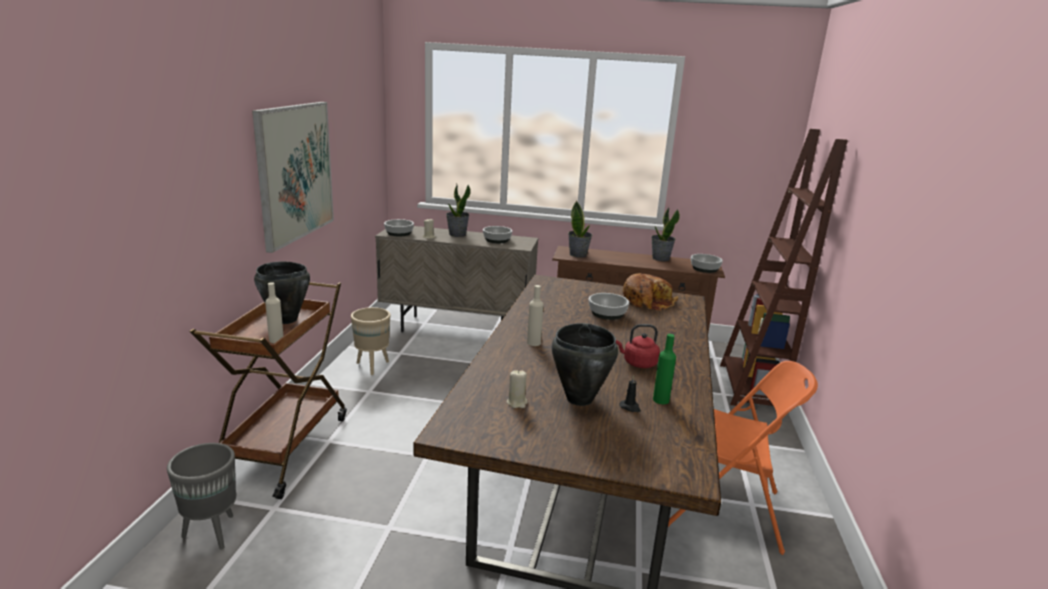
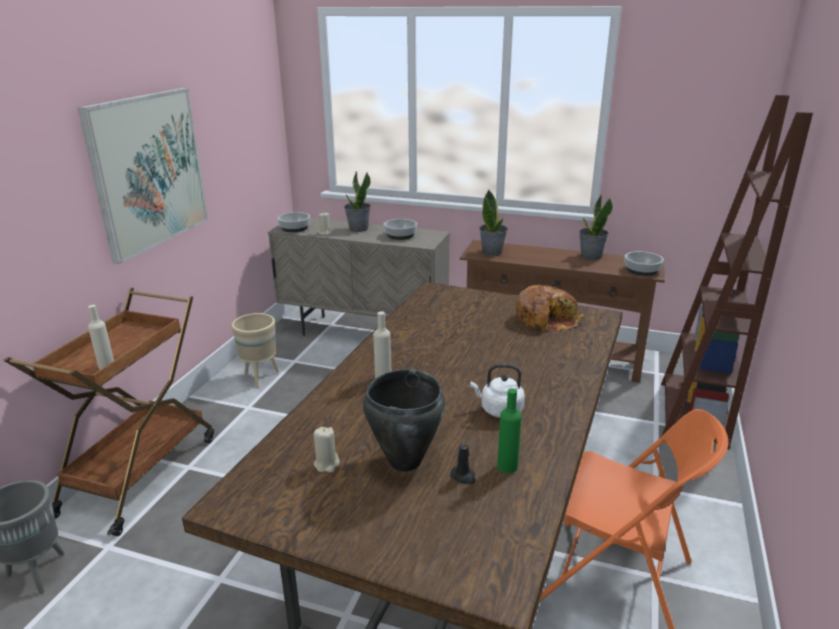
camera: 10 degrees right, 5 degrees up
(286, 320) = (128, 340): black cooking pot -> none
(607, 314) = (489, 337): bowl -> none
(638, 363) = (499, 410): red kettle -> white kettle

